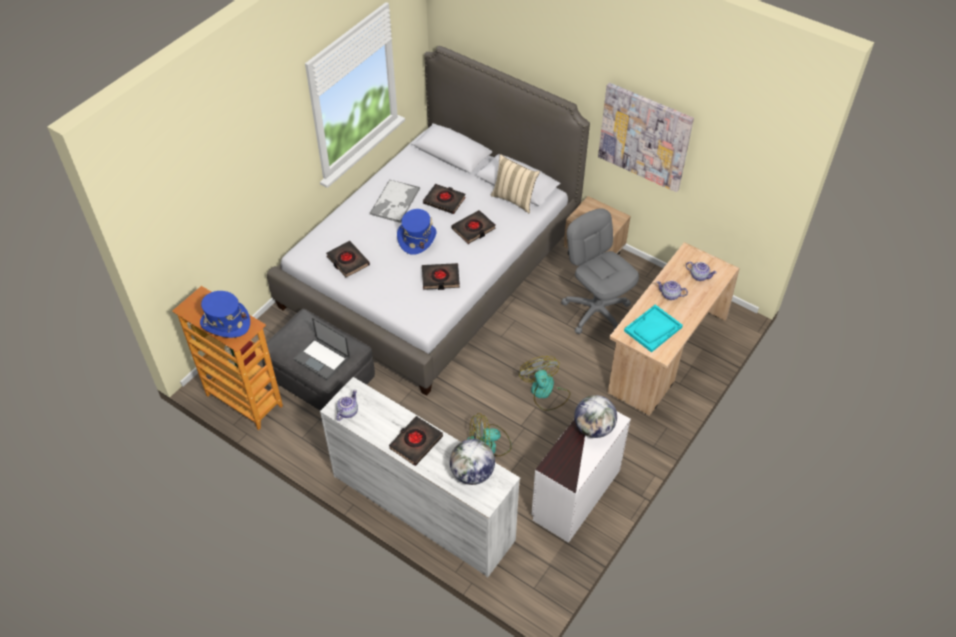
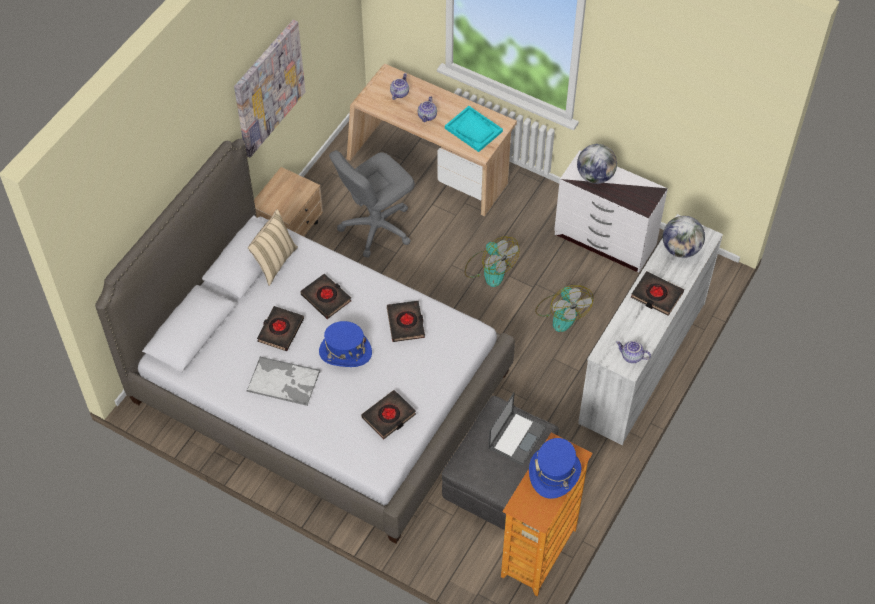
camera: 95 degrees left, 5 degrees up
(545, 392) = (489, 268): fan -> fan turned 105 degrees counterclockwise

